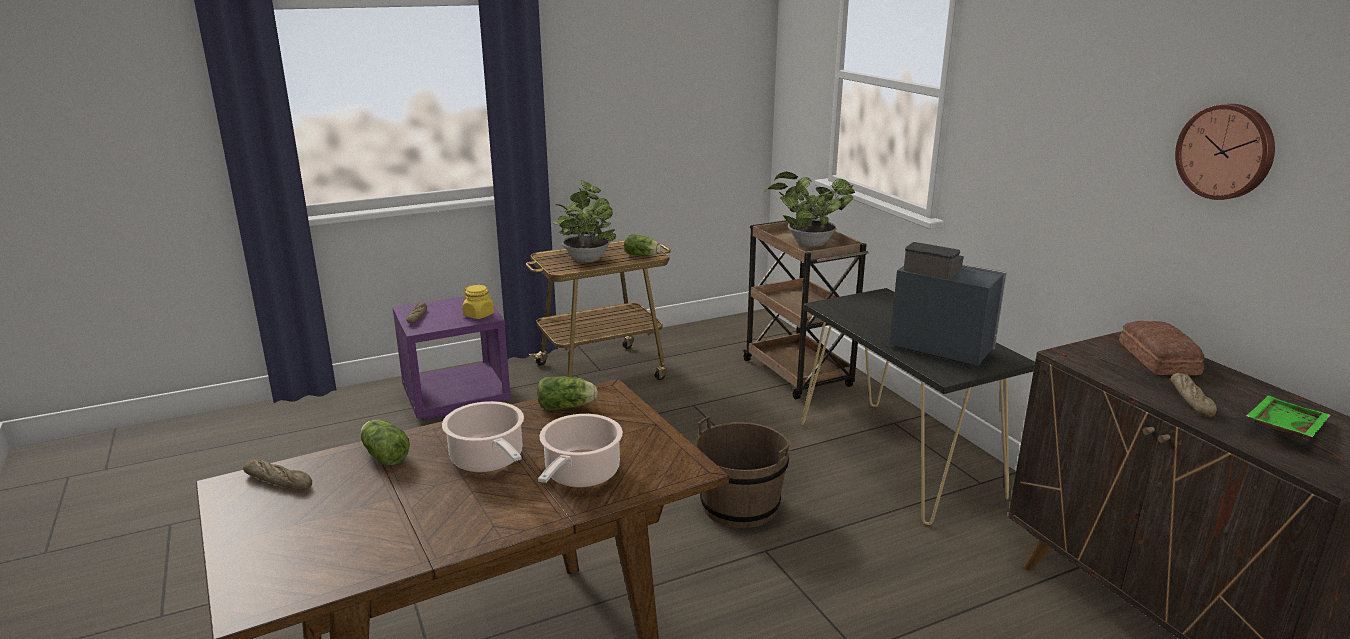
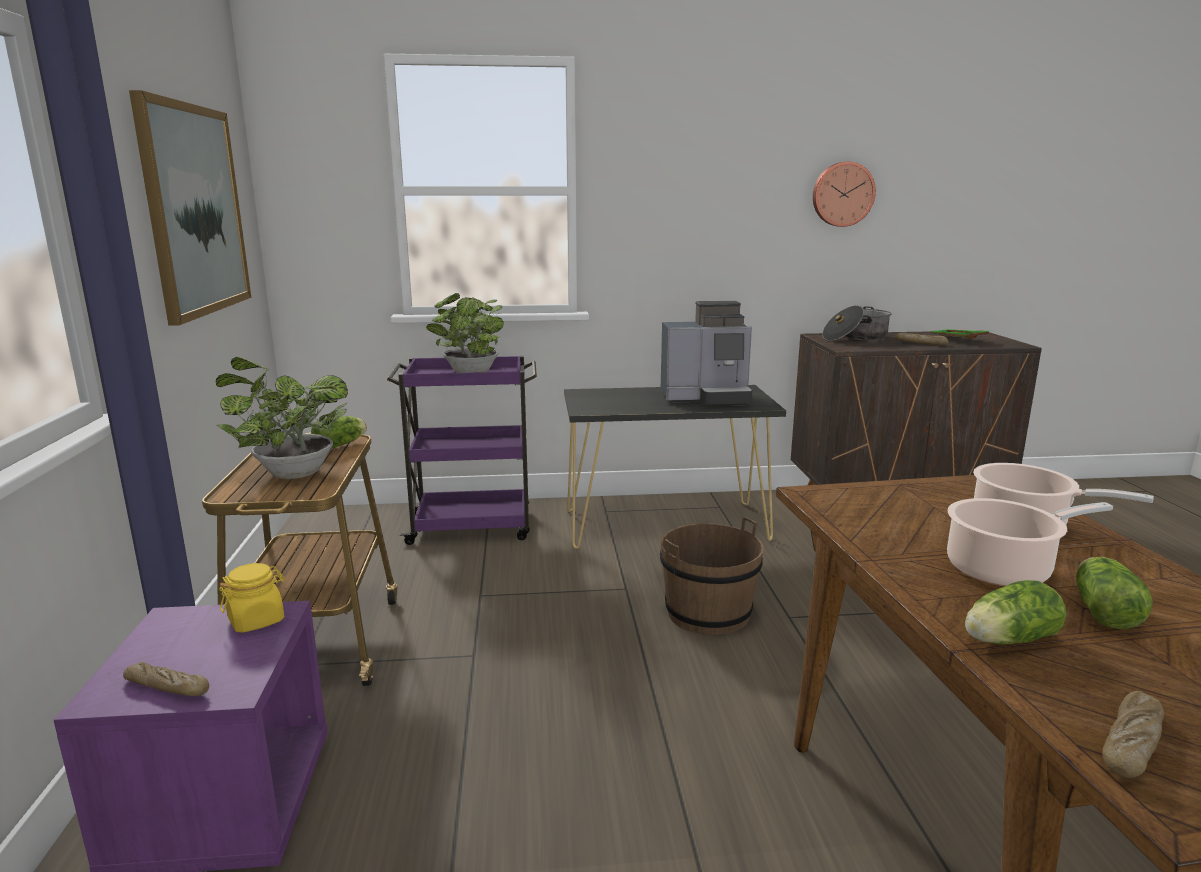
camera: 70 degrees left, 5 degrees down
(568, 407) = (853, 516): lettuce -> lettuce (1103, 610)
(662, 81) = (194, 210): none -> picture
(798, 374) = (473, 526): brown cart -> purple cart
(938, 346) = (707, 398): coffee machine -> coffee machine turned 150 degrees counterclockwise
(1157, 358) = (855, 338): bread -> cooking pot

